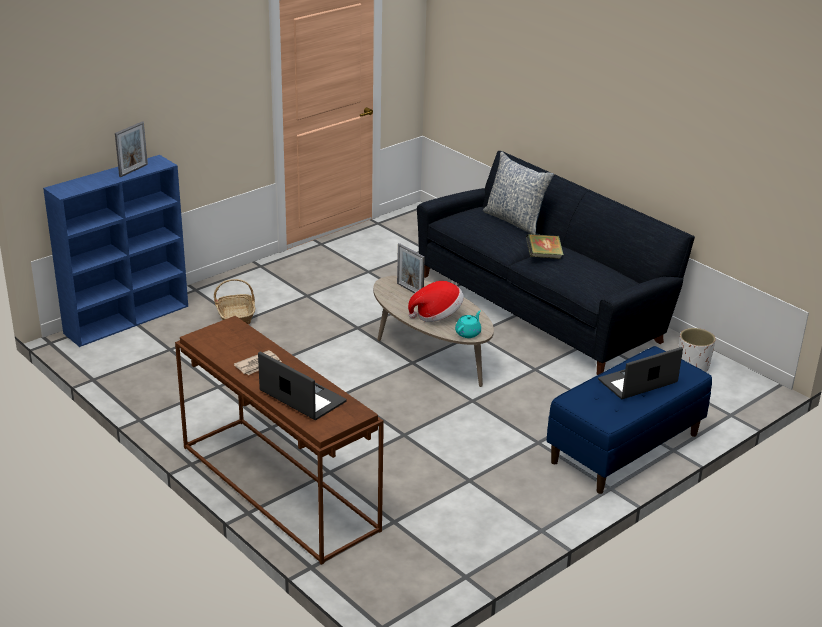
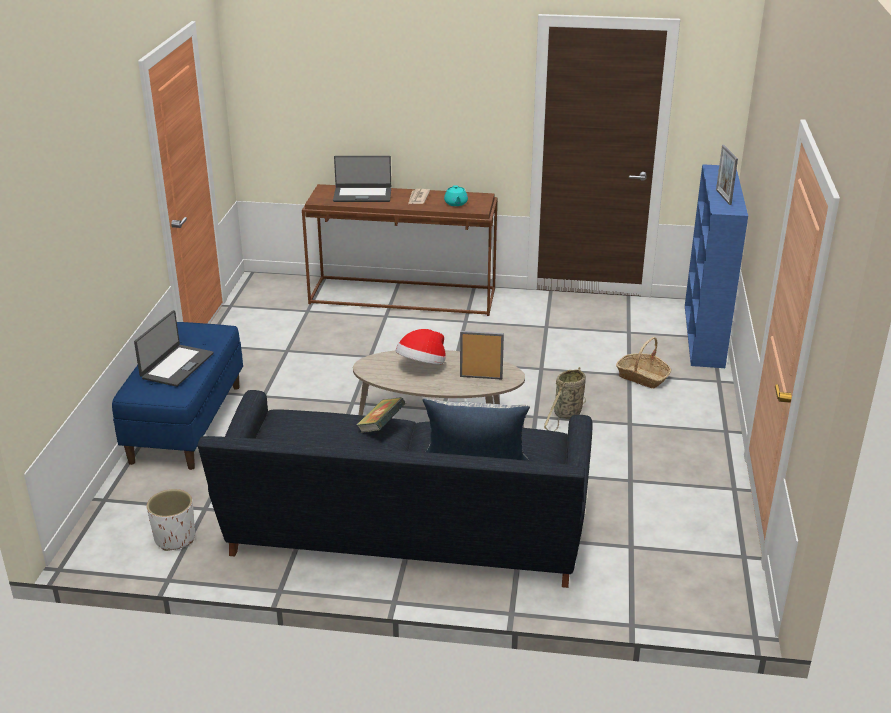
camera: 140 degrees right, 0 degrees up
(335, 318) = (566, 415): none -> basket
(468, 333) = (375, 363): turquoise teapot -> turquoise teapot (456, 203)

